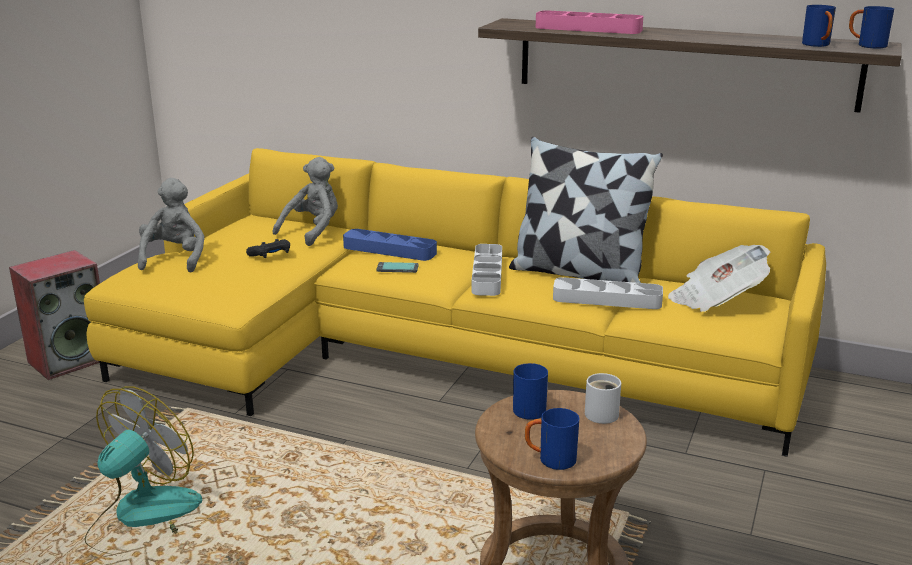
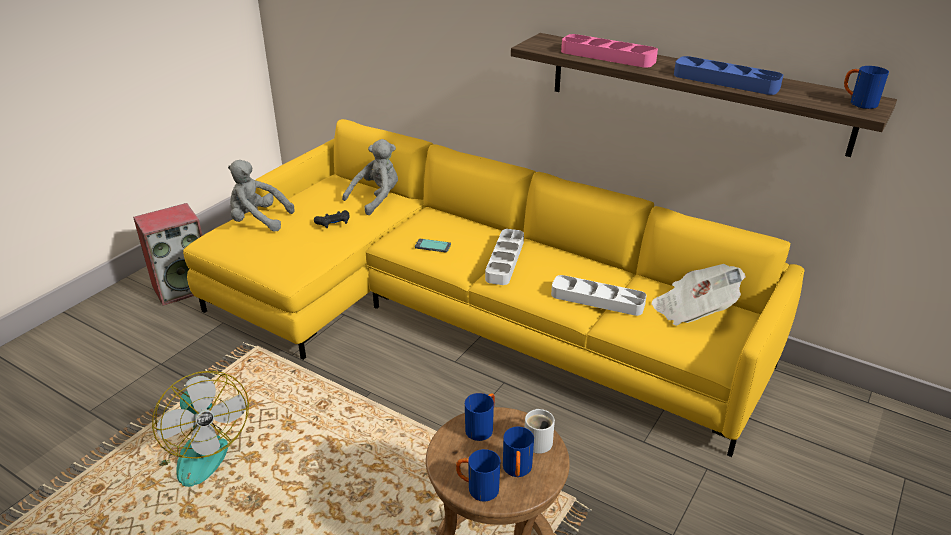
camera: 10 degrees right, 10 degrees up
(142, 519) = (197, 451): fan -> fan turned 105 degrees clockwise
(174, 259) = (258, 220): grey plush toy -> grey plush toy turned 90 degrees counterclockwise
(389, 250) = (433, 224): blue tray -> blue tray (725, 81)
(579, 273) = (583, 266): pillow -> none
(818, 45) = (810, 99): blue mug -> blue mug (517, 471)

